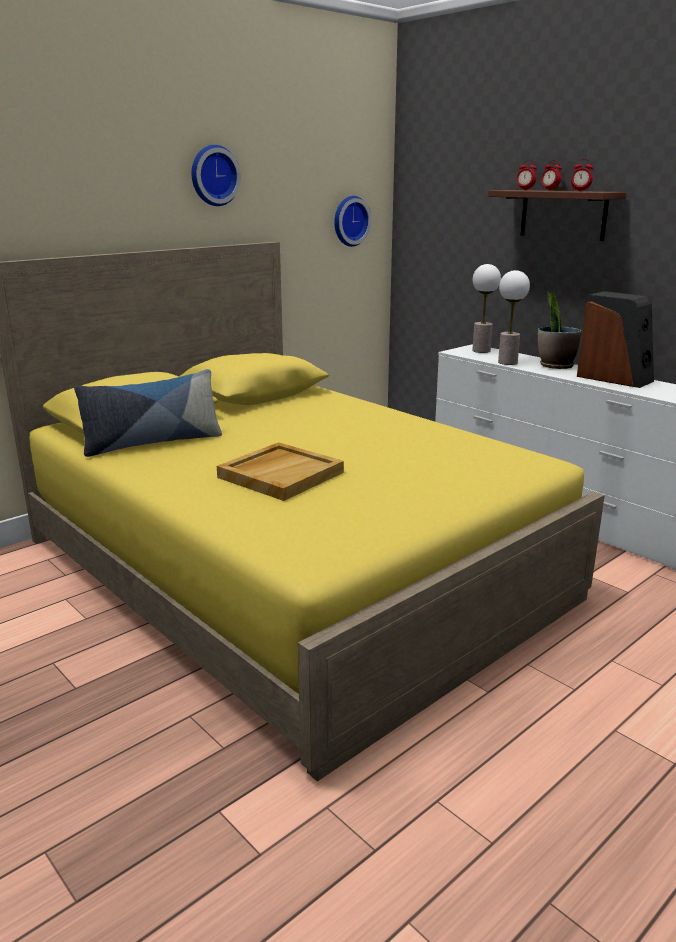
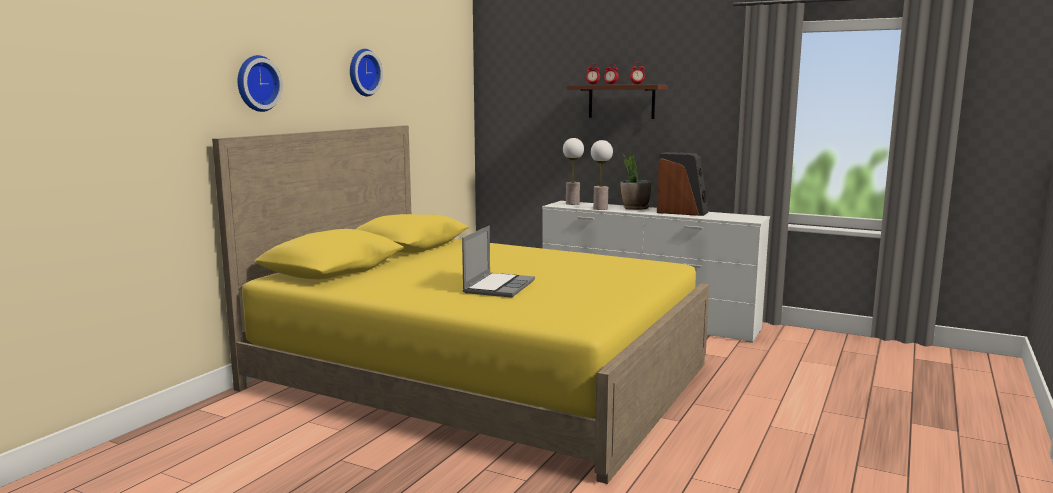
camera: 20 degrees left, 10 degrees down
(153, 442) = (370, 279): pillow -> none
(281, 474) = (498, 286): beige tray -> laptop
(349, 221) = (448, 110): wall clock -> wall clock (256, 83)

